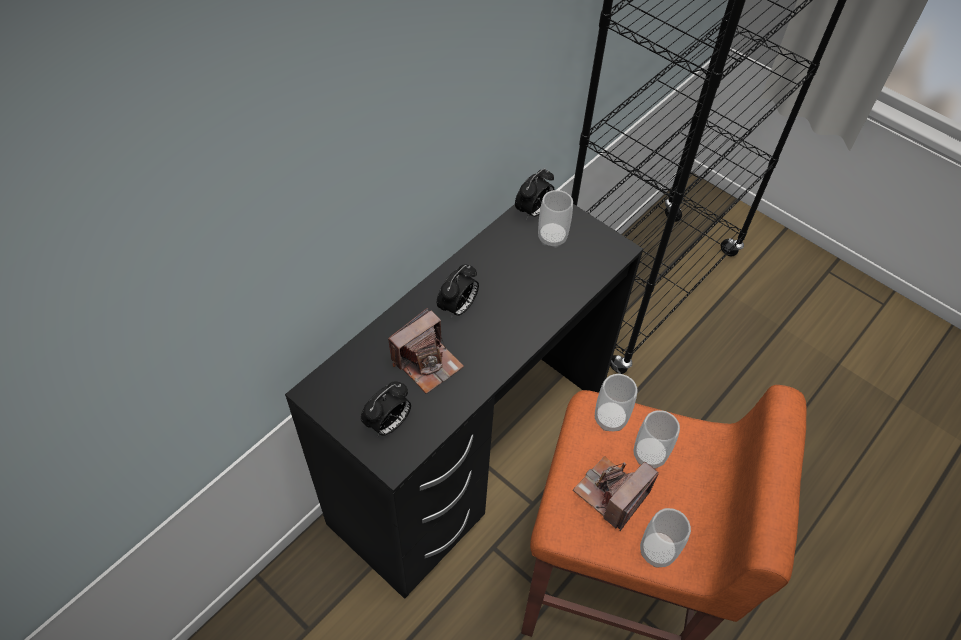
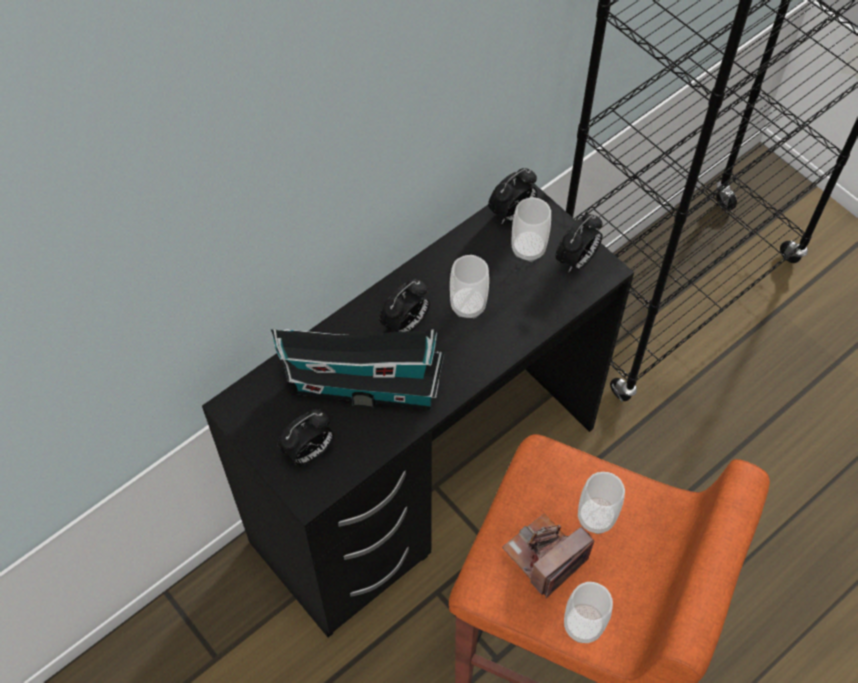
camera: 10 degrees right, 5 degrees up
(427, 362) = (361, 386): camera -> toy house
(594, 243) = (576, 260): none -> alarm clock
(610, 419) = (559, 471): cup -> cup (468, 305)

